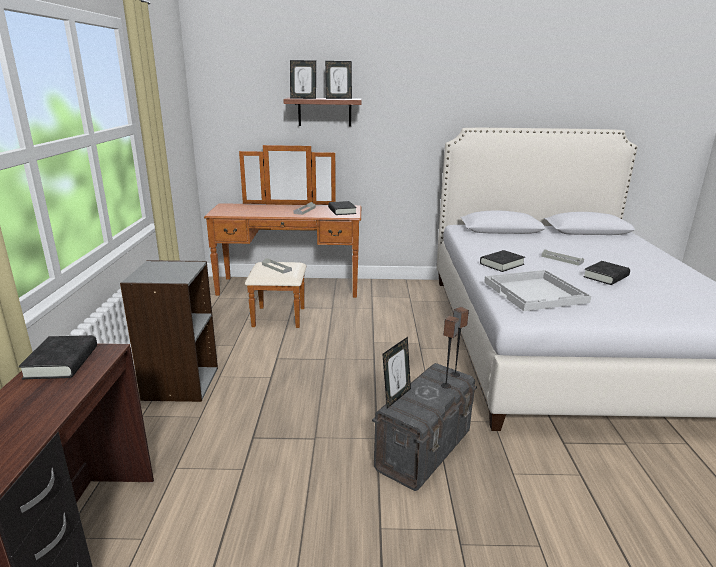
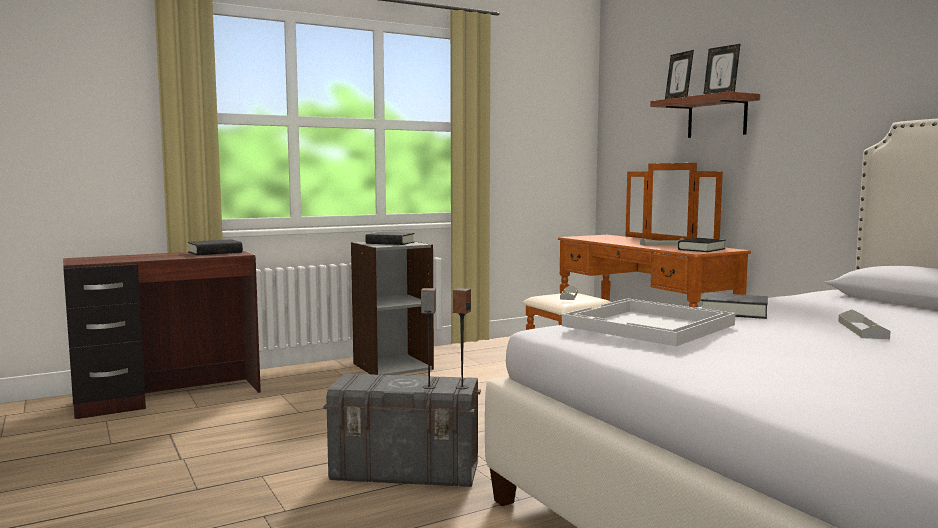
camera: 60 degrees right, 15 degrees down
(396, 397) = (377, 374): picture frame -> none
(606, 276) = (850, 351): black book -> black book (390, 243)

